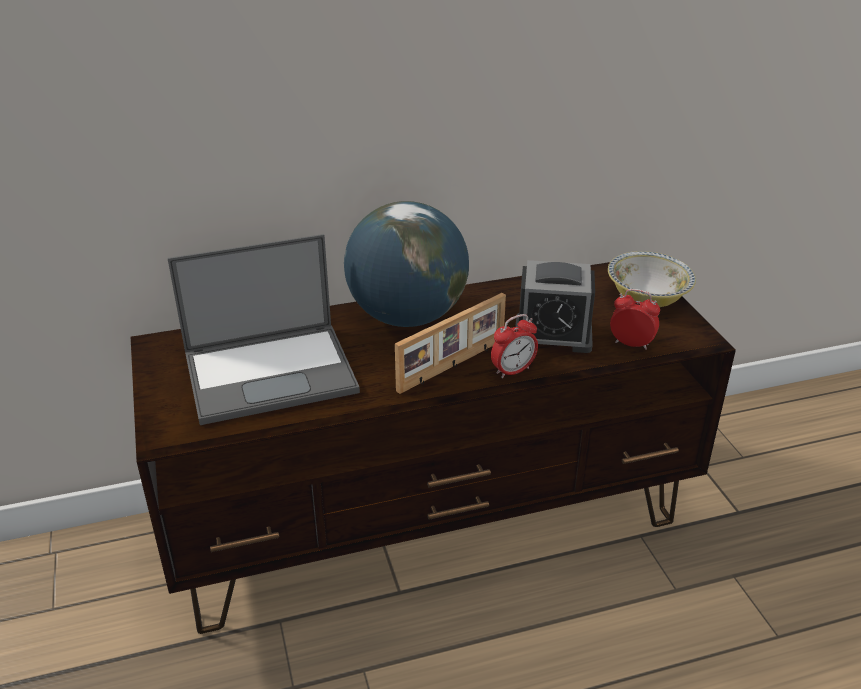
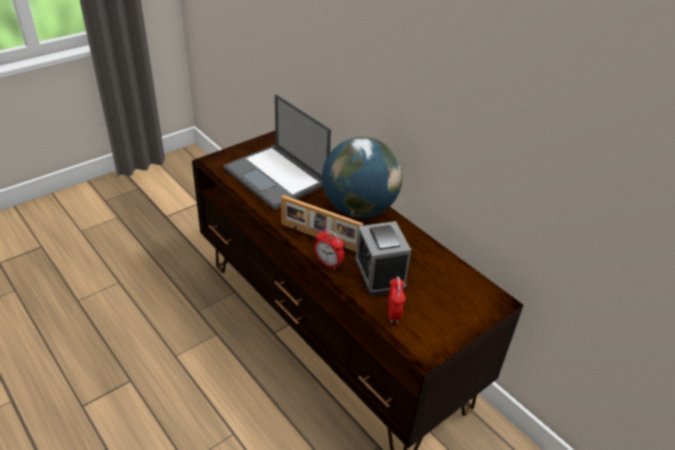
camera: 65 degrees right, 5 degrees up
(647, 298) = (461, 315): bowl -> none

